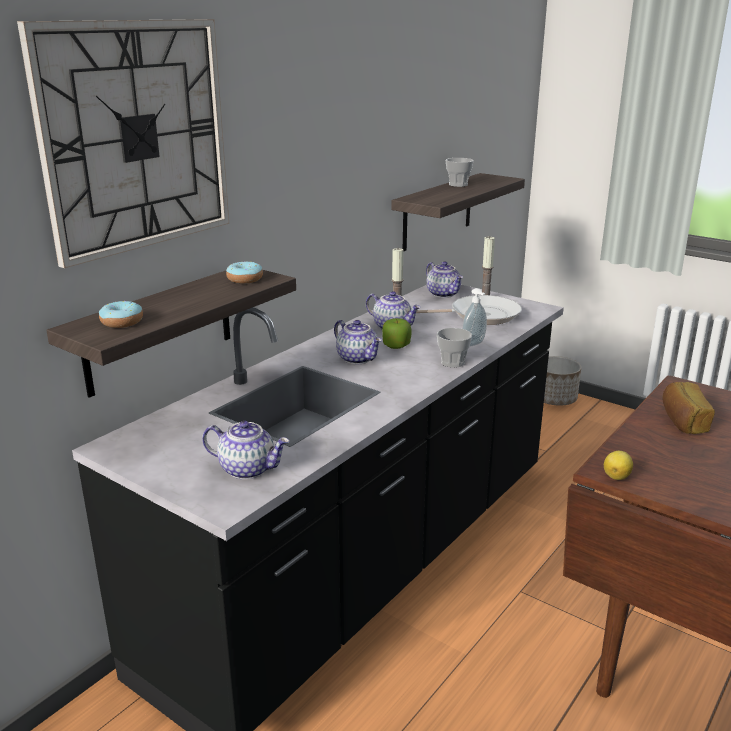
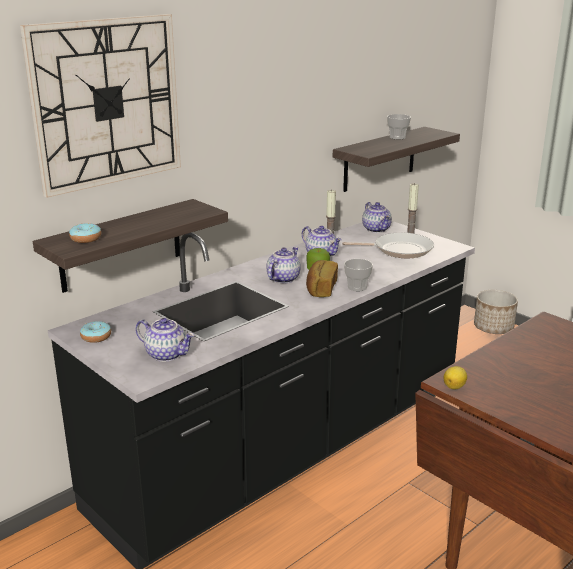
camera: 10 degrees right, 0 degrees up
(245, 279) = (188, 211): donut -> donut (96, 337)
(358, 358) = (282, 278): teapot -> teapot turned 120 degrees counterclockwise
(474, 344) = (382, 273): soap dispenser -> none
(682, 421) = (533, 349): bread -> bread (321, 289)

